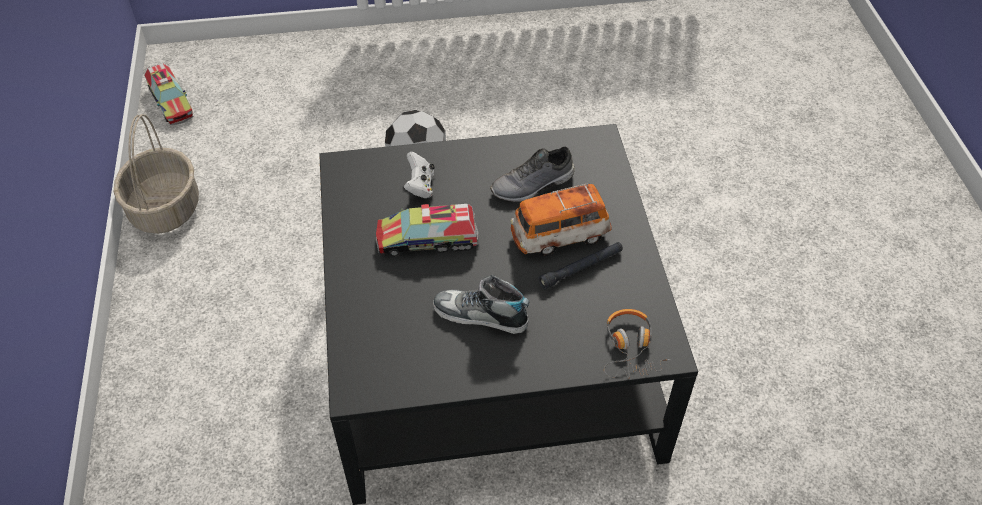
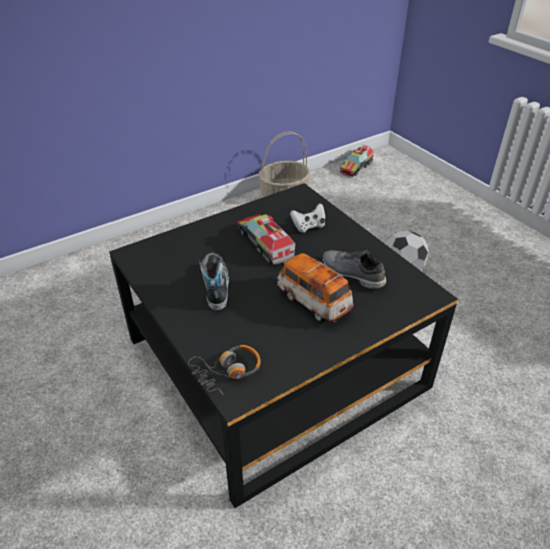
camera: 65 degrees right, 10 degrees down
(581, 268) = (289, 322): black flashlight -> none

